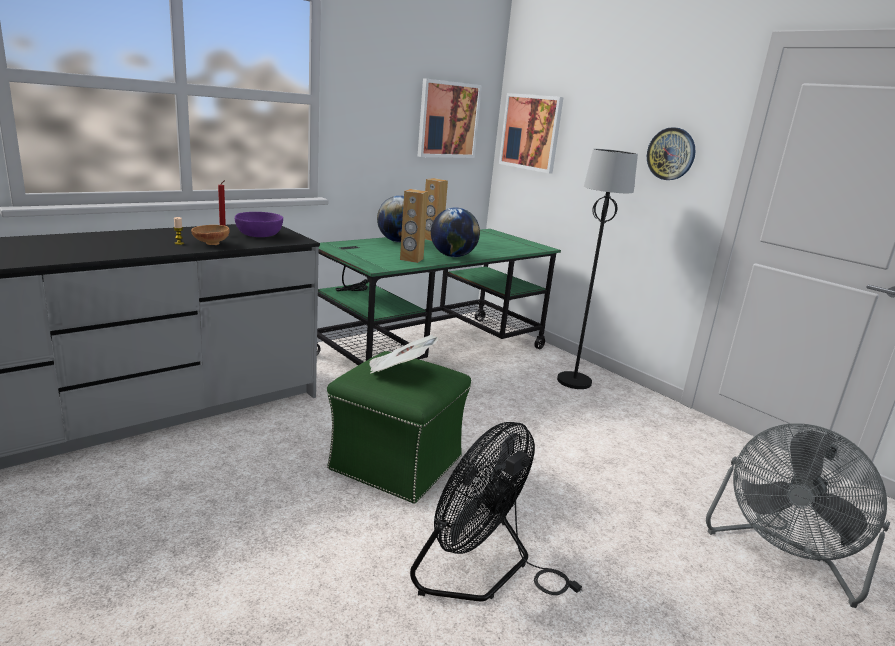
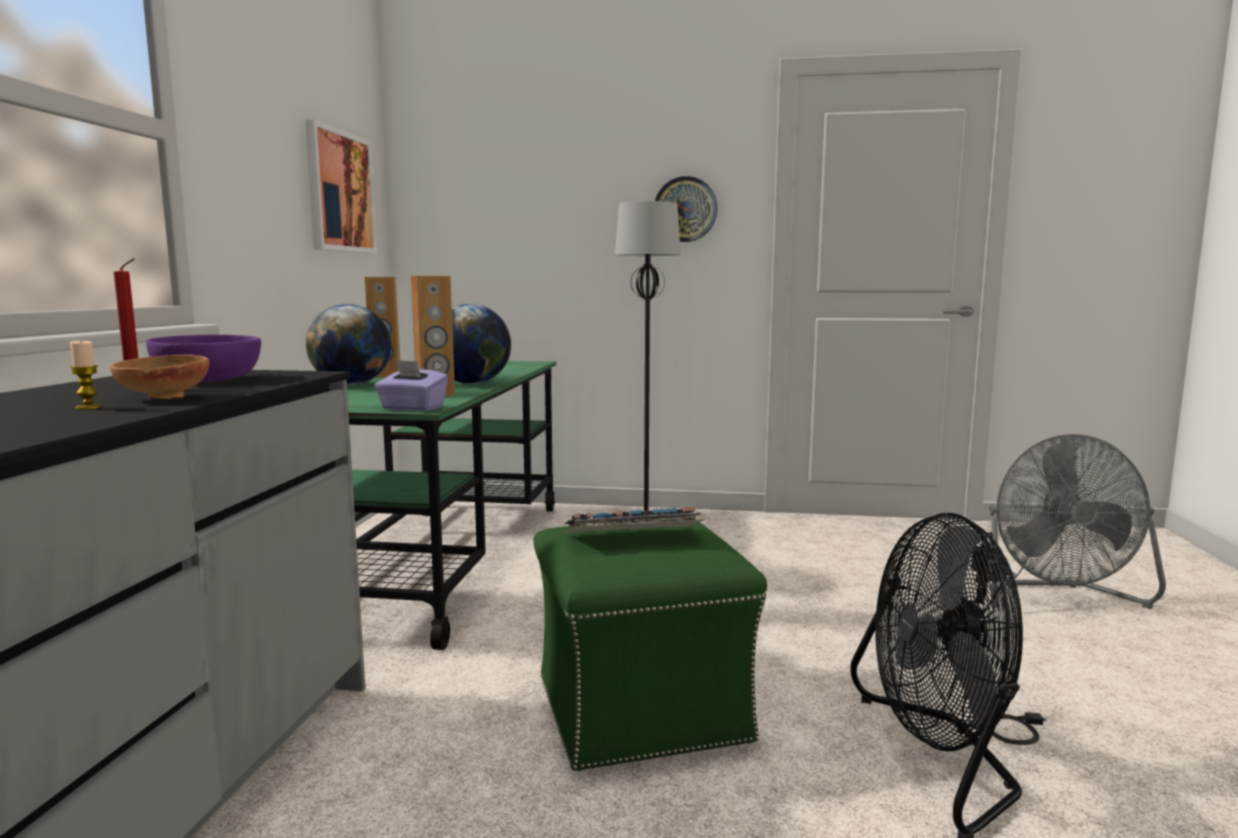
camera: 40 degrees left, 10 degrees down
(372, 266) = (412, 408): none -> purple tissue box
(399, 371) = (632, 538): newspaper -> keyboard
(531, 132) = (455, 209): picture -> none

